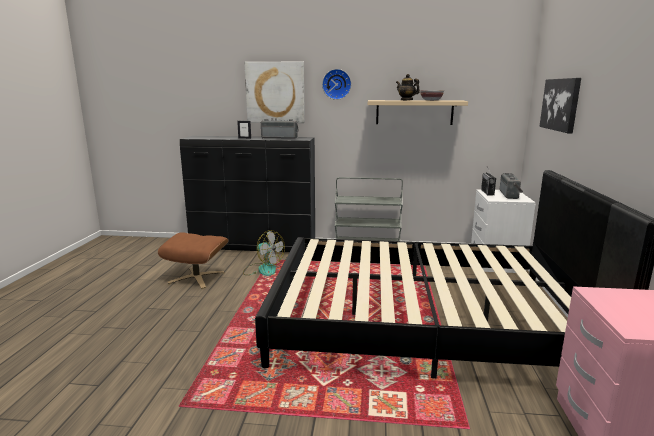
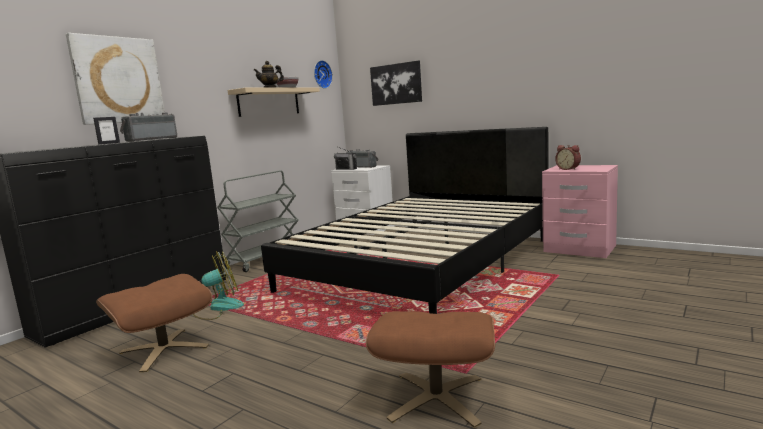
camera: 60 degrees left, 5 degrees down
(137, 400) = (436, 398): none -> brown ottoman
(336, 84) = (193, 71): wall clock -> wall clock (321, 74)
(615, 303) = (568, 169): none -> alarm clock

